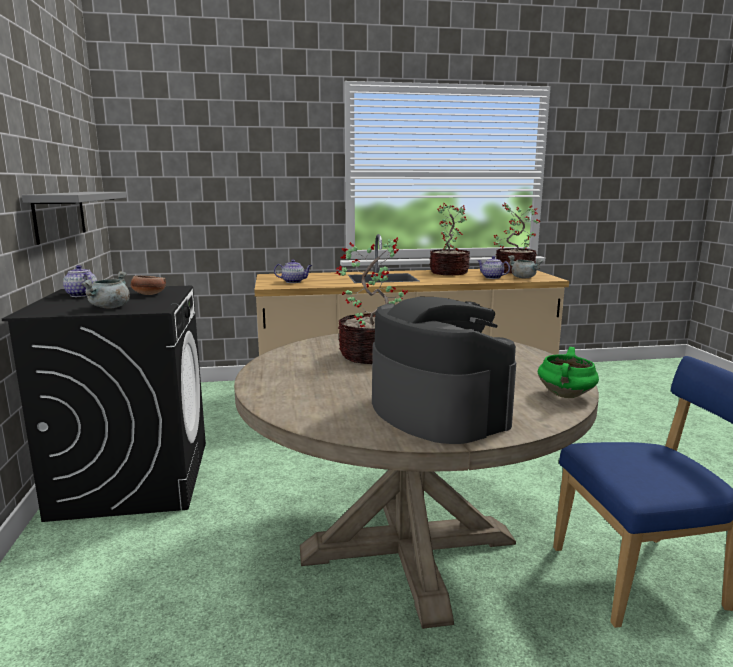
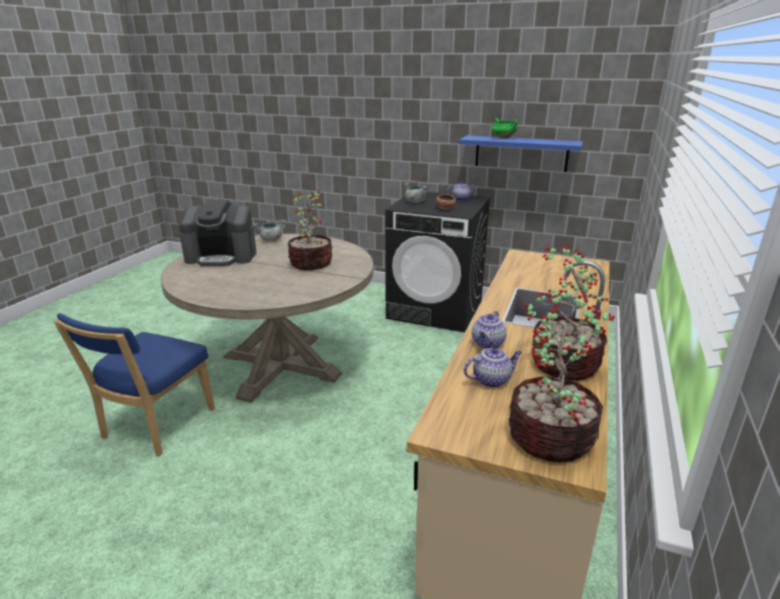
camera: 120 degrees right, 10 degrees up
(60, 215) = (521, 153): grey shelf -> blue shelf
(294, 282) = (541, 266): teapot -> teapot (488, 344)
(524, 278) = (467, 408): grey cooking pot -> grey cooking pot (271, 240)
(566, 395) = (181, 283): green cooking pot -> green cooking pot (502, 138)

